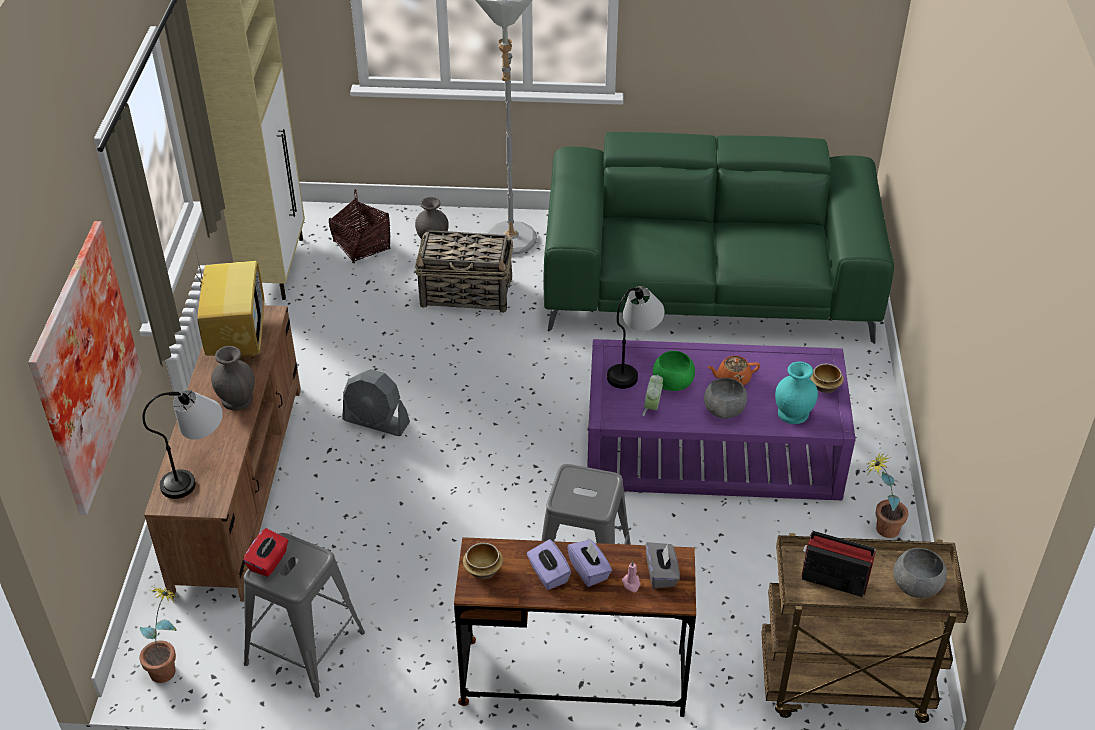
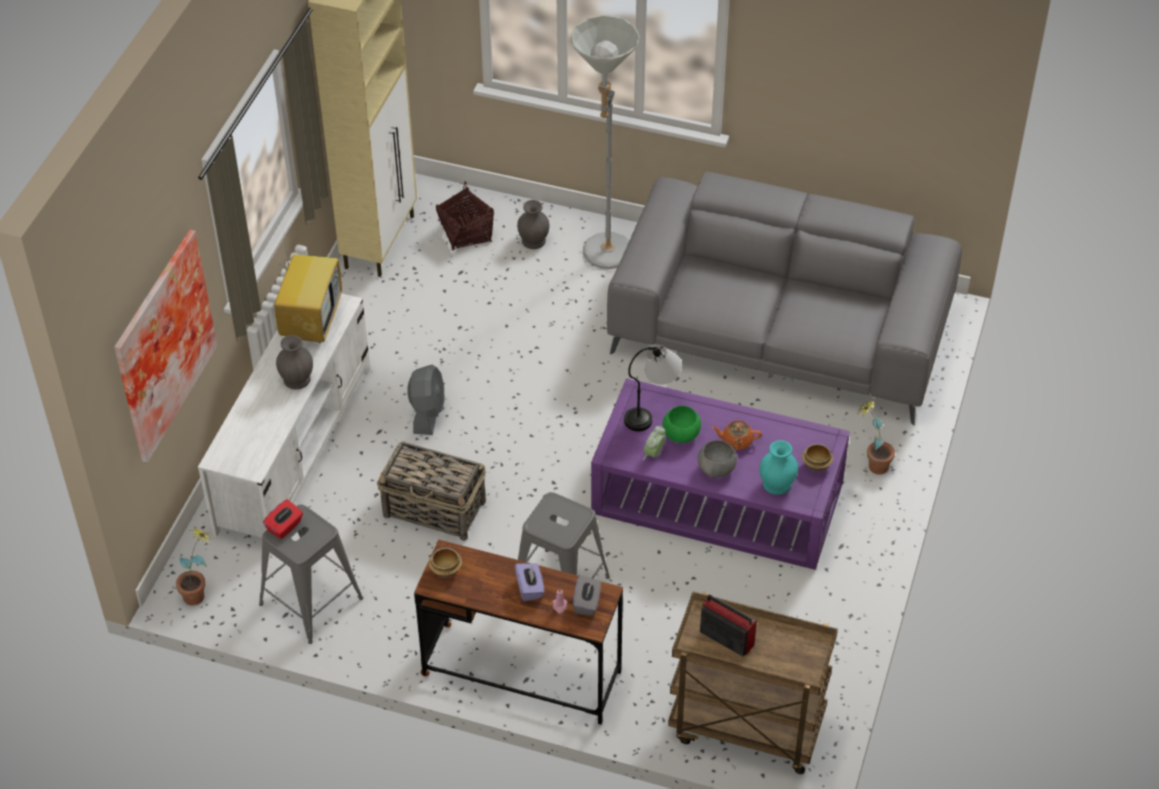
camera: 15 degrees right, 5 degrees up
(198, 473) = (249, 440): table lamp -> none
(239, 485) = (294, 449): brown tv stand -> white tv stand
(376, 421) = (427, 413): grey fan -> grey fan turned 120 degrees counterclockwise
(467, 293) = (548, 301): basket -> basket (435, 509)
(548, 574) = (496, 584): purple tissue box -> none
(709, 282) = (781, 332): green sofa -> grey sofa
(880, 527) = (838, 601): potted plant -> potted plant (872, 464)
(915, 585) = (792, 656): grey bowl -> none

